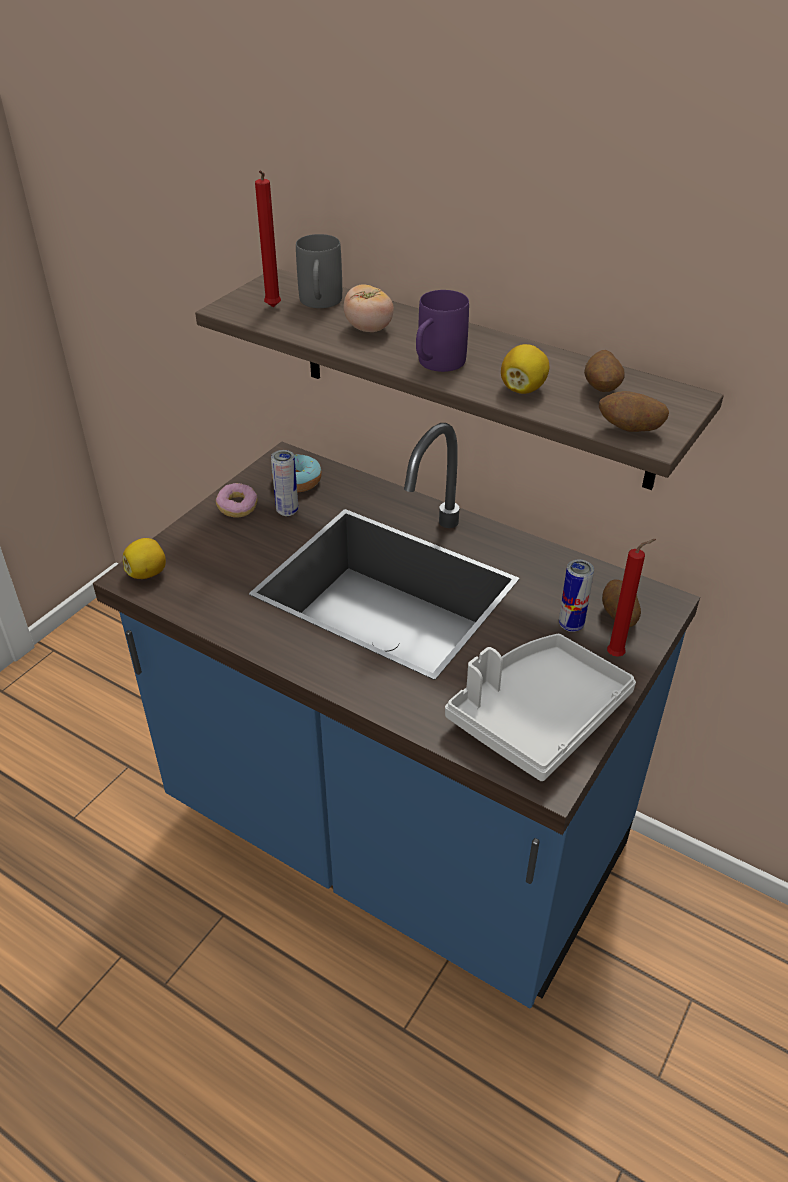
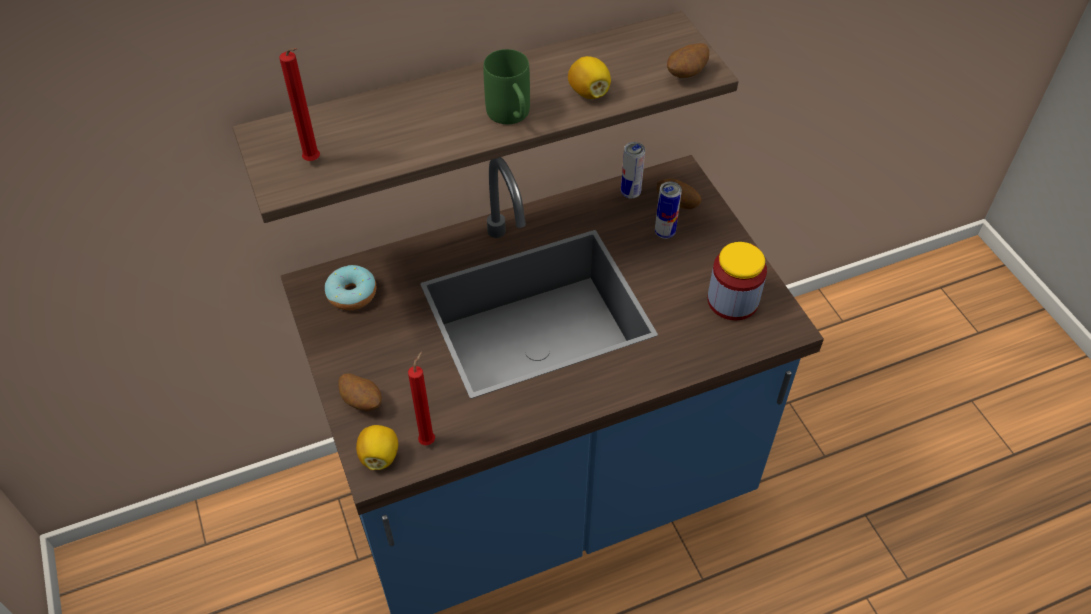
camera: 55 degrees left, 10 degrees up
(237, 508) = (348, 352): donut -> none
(287, 511) = (386, 321): can -> can (630, 193)
(320, 304) = (339, 130): grey mug -> none
(369, 329) = (415, 124): tomato -> none
(436, 365) = (511, 117): purple mug -> green mug
(537, 715) = (732, 300): grey tray -> jar
(601, 389) = (626, 57): potato -> potato (362, 401)
(618, 655) = (711, 227): red candle -> red candle (429, 439)

